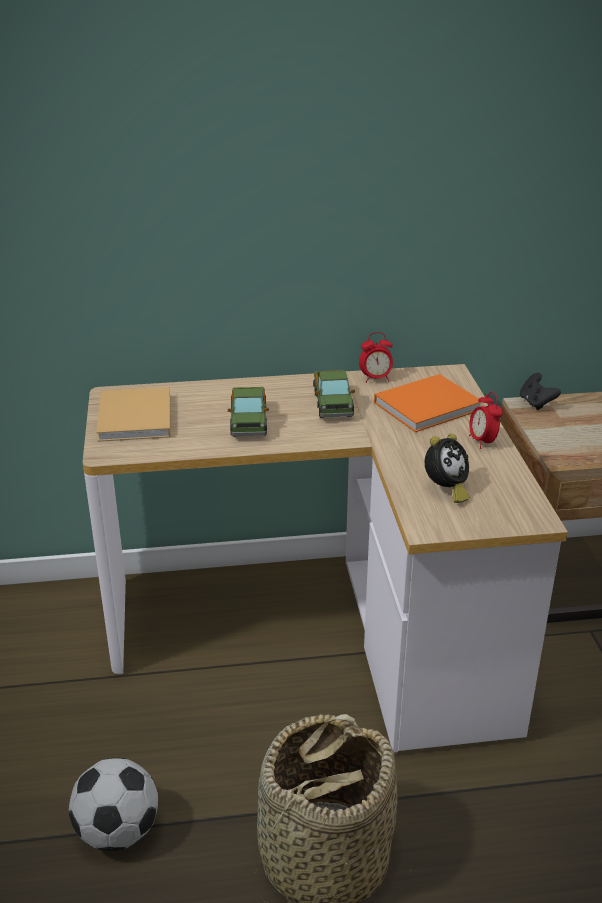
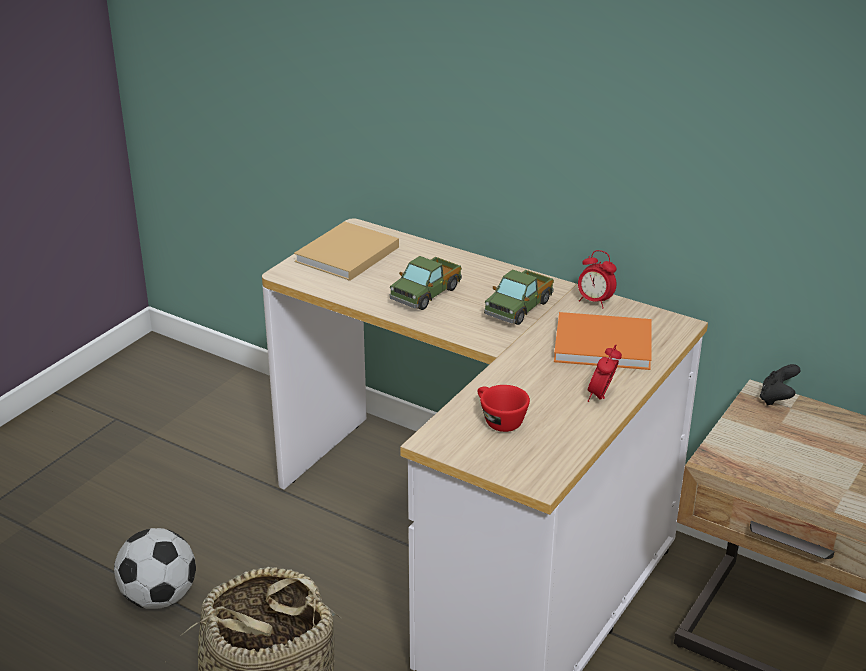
camera: 40 degrees right, 0 degrees up
(445, 490) = (498, 420): alarm clock -> red cup

